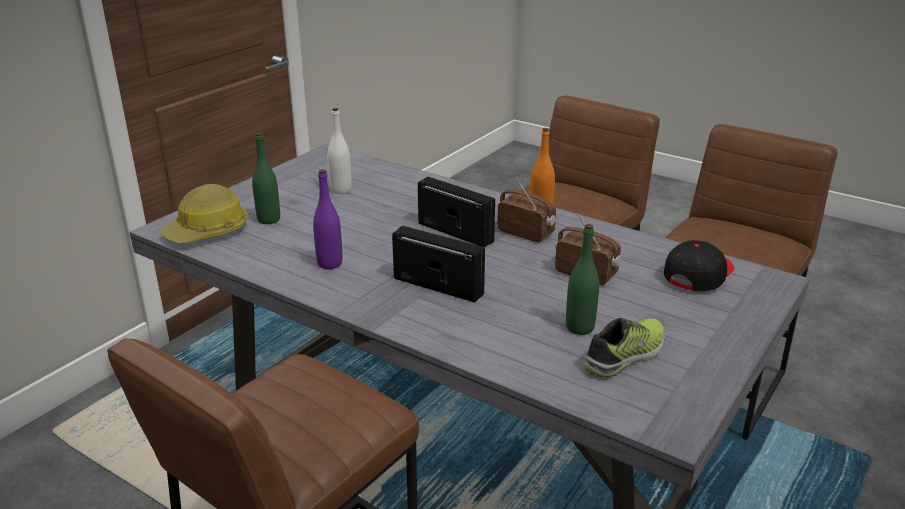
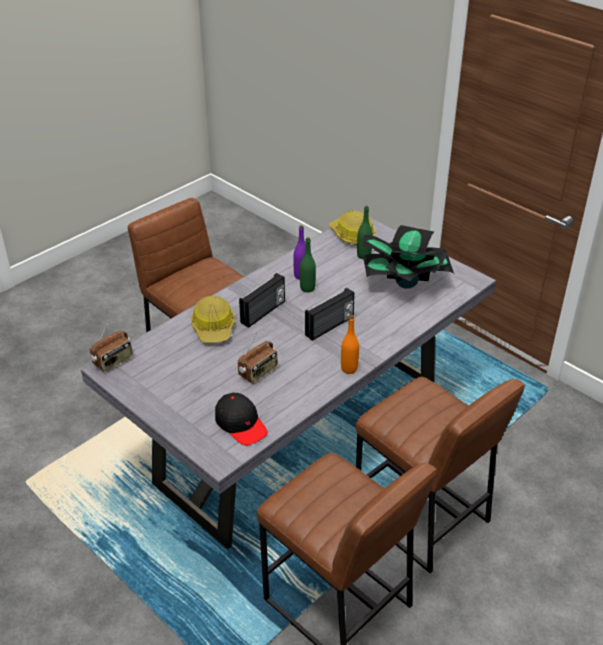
camera: 100 degrees right, 10 degrees up
(341, 190) = (405, 283): white bottle -> potted plant
(497, 326) = (214, 328): none -> hard hat
(526, 233) = (321, 356): radio -> radio (113, 362)
(579, 328) = (200, 357): green bottle -> green bottle (307, 288)
(626, 355) = (168, 368): shoe -> none

